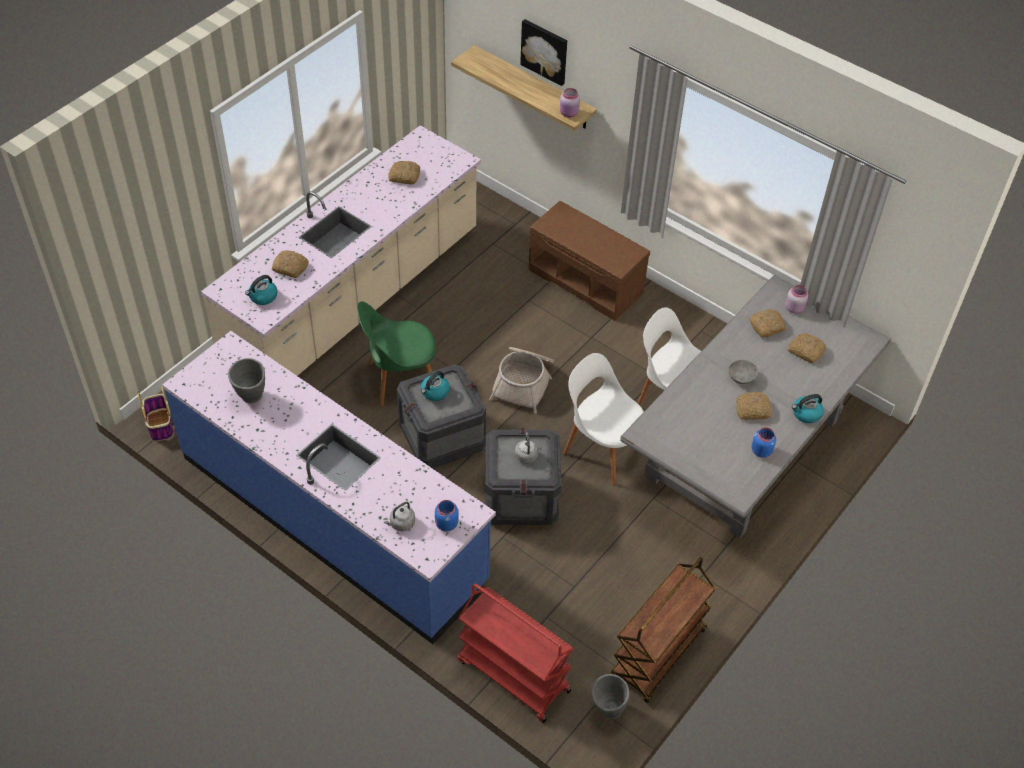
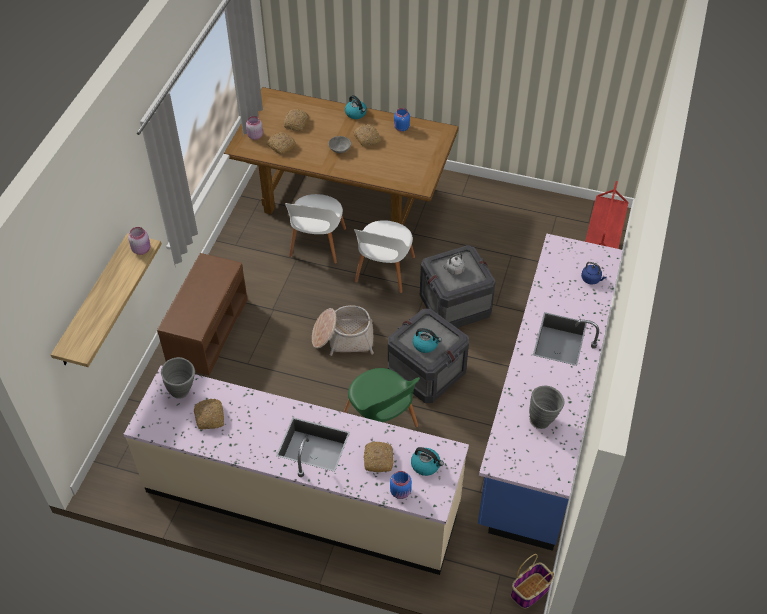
camera: 110 degrees left, 0 degrees up
(401, 524) = (591, 279): grey kettle -> blue kettle
(446, 524) = (575, 255): blue jar -> blue jar (401, 492)
(545, 51) = (88, 256): picture -> none
(607, 712) = (588, 216): grey vase -> grey vase (183, 393)
(658, 655) = (533, 202): brown cart -> none
(743, 448) = (343, 198): grey dining table -> brown dining table

